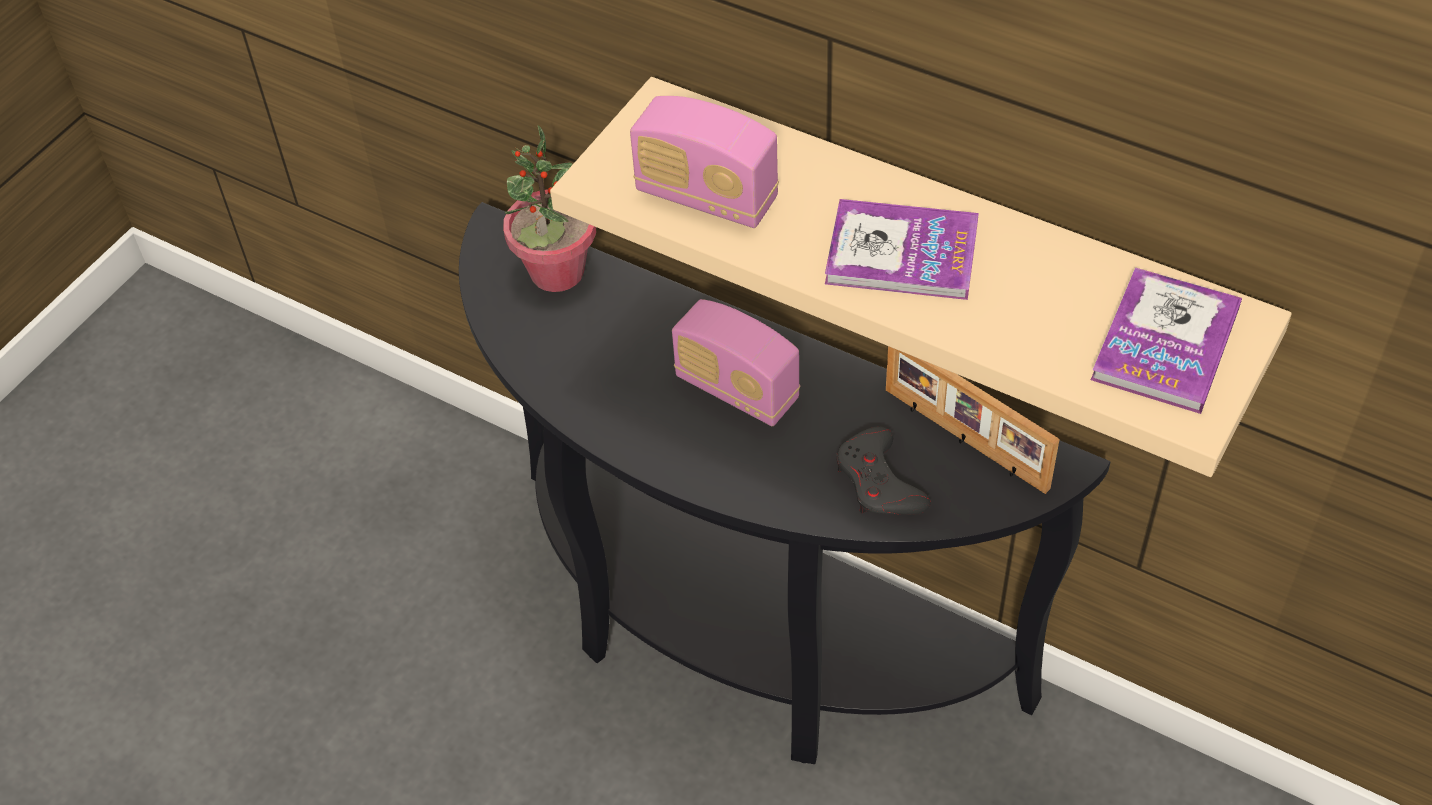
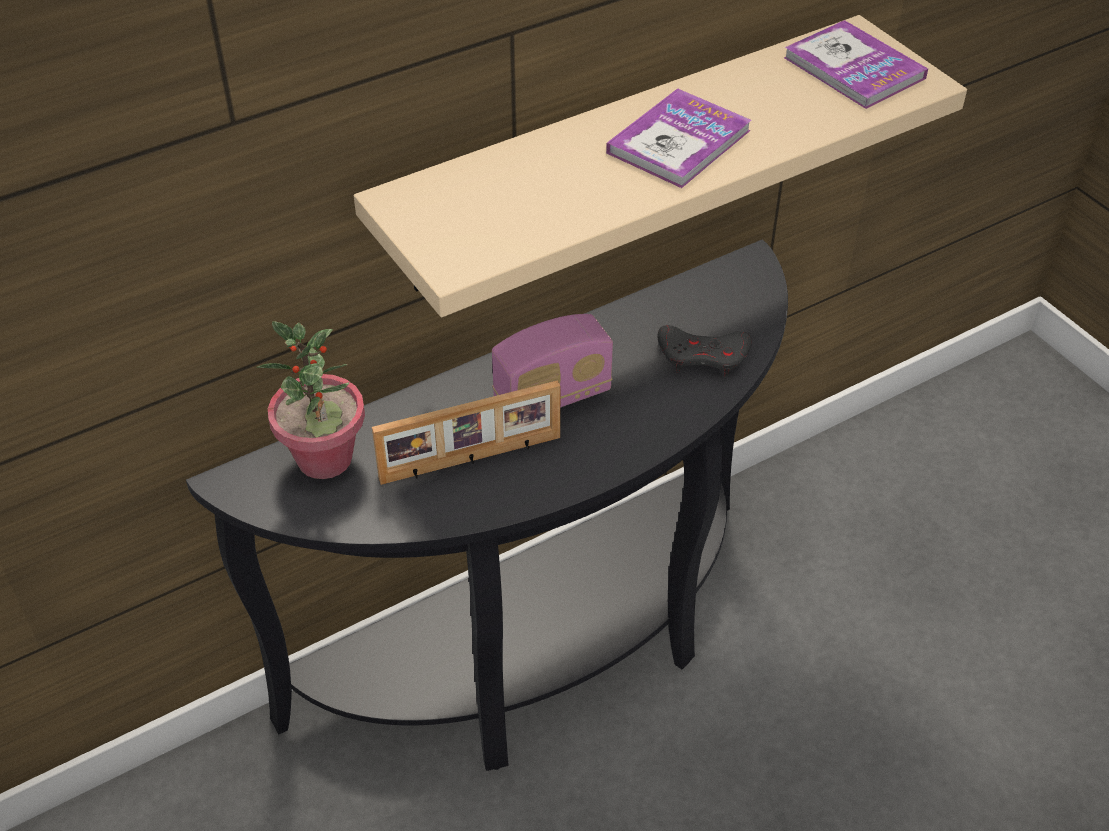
camera: 65 degrees left, 5 degrees down
(706, 197) = (532, 212): radio -> none
(964, 440) = (695, 297): picture frame -> picture frame (471, 460)

